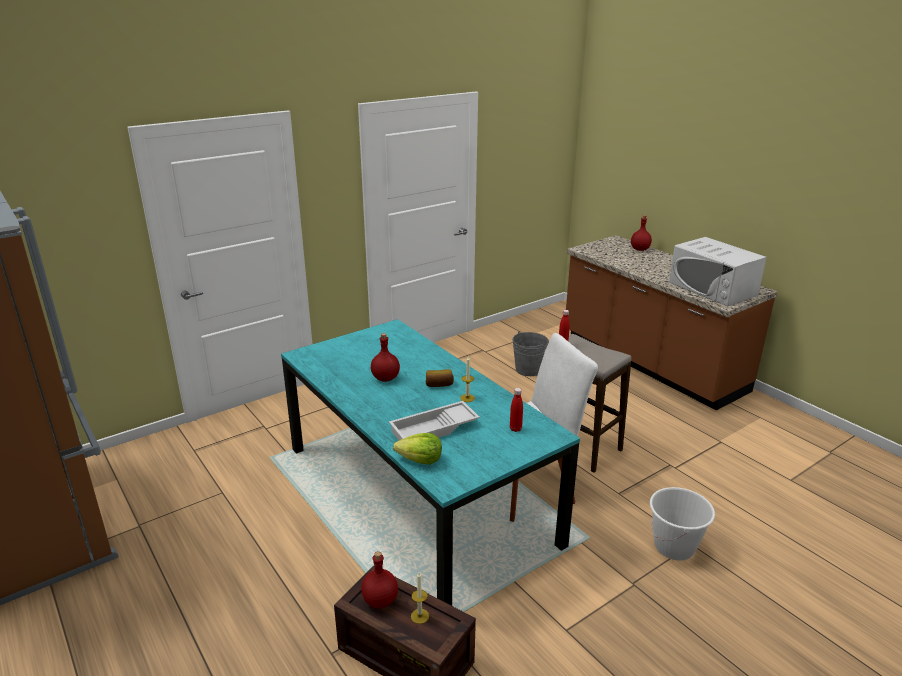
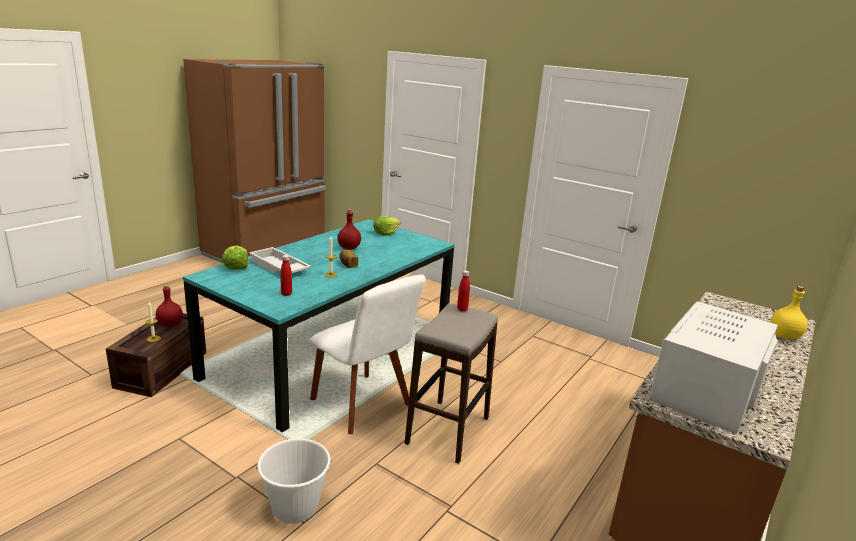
camera: 70 degrees right, 5 degrees down
(343, 350) = (385, 233): none -> lettuce
(528, 369) = (578, 388): grey bucket -> none
(639, 249) = (783, 336): red bottle -> yellow bottle

